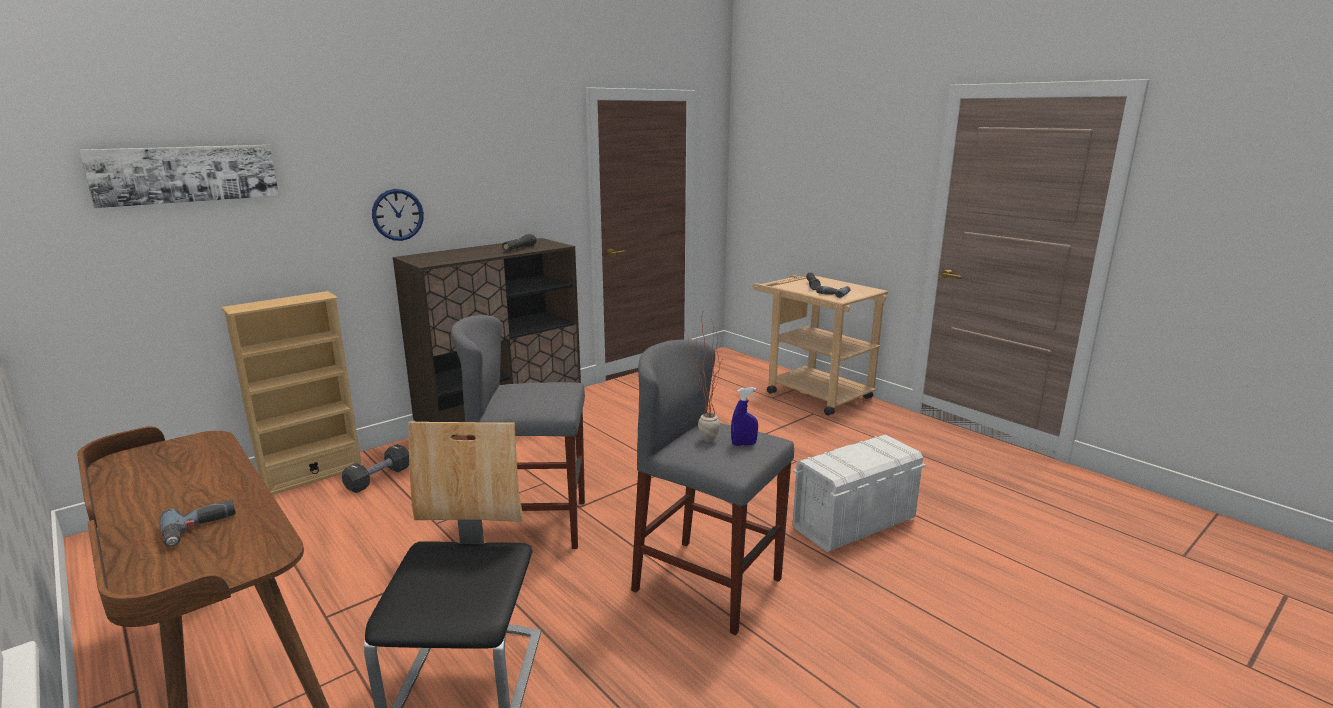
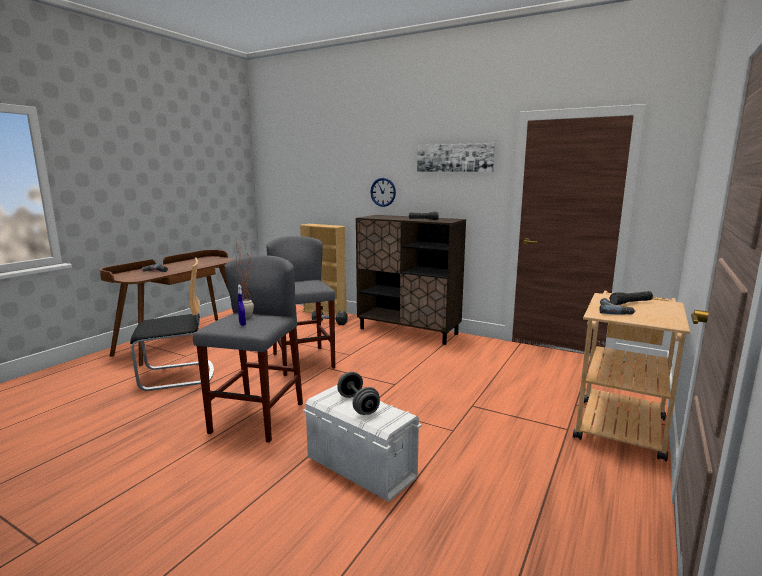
camera: 70 degrees right, 5 degrees down
(186, 174) = (306, 165): picture -> picture (455, 158)
(857, 456) = (358, 405): none -> grey dumbbell

